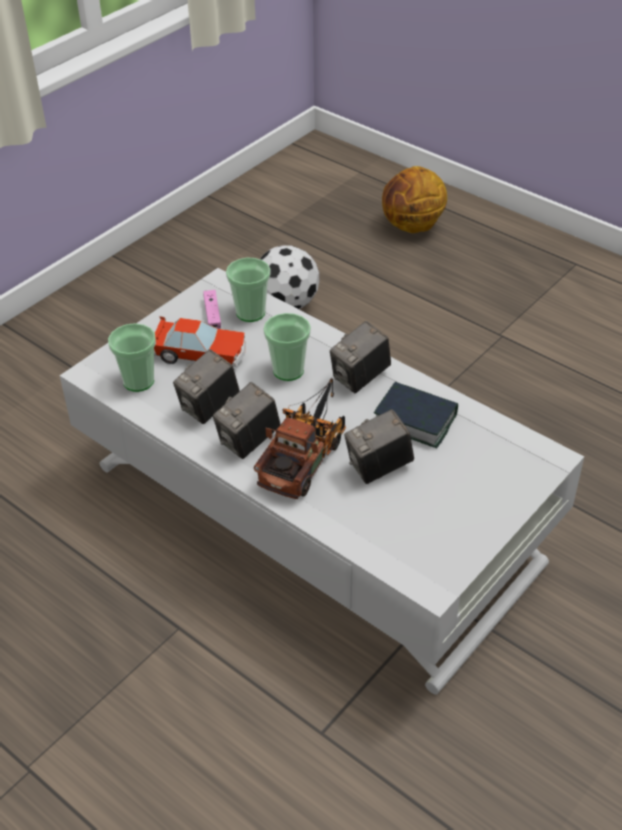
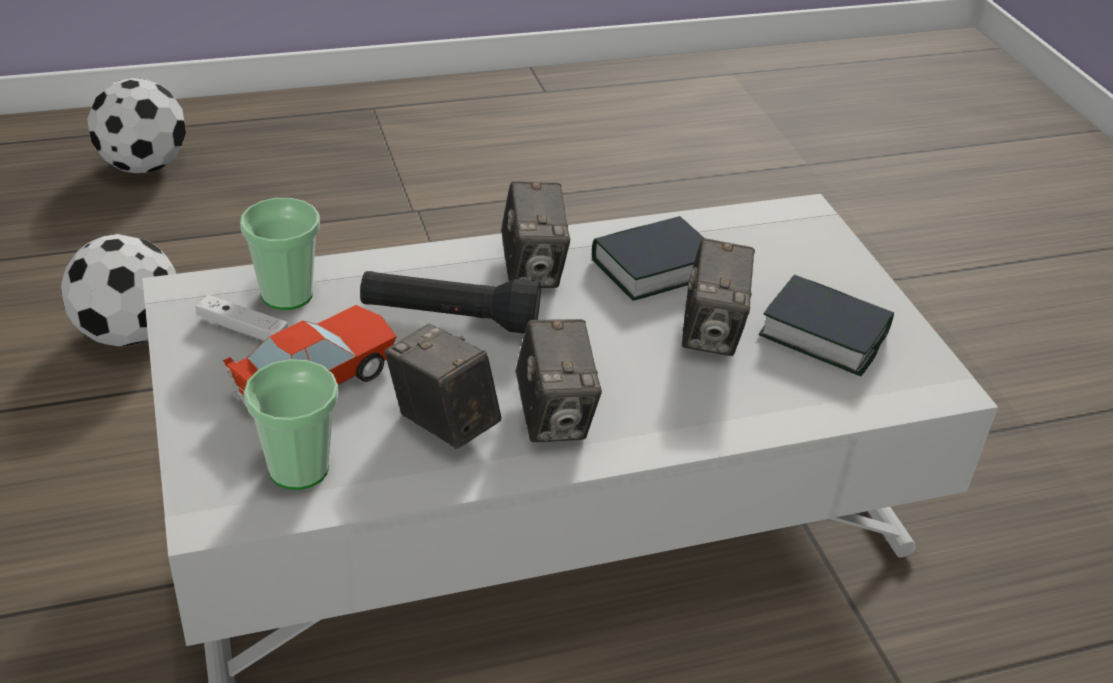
camera: 60 degrees left, 5 degrees down
(209, 407) = (443, 423): camera -> camera turned 150 degrees clockwise
(212, 314) = (243, 329): pink game controller -> white game controller
(288, 370) = (450, 318): cup -> black flashlight
(306, 456) = (634, 380): toy truck -> none
(412, 226) = (144, 166): basketball -> football
(428, 513) = (823, 334): none -> book

